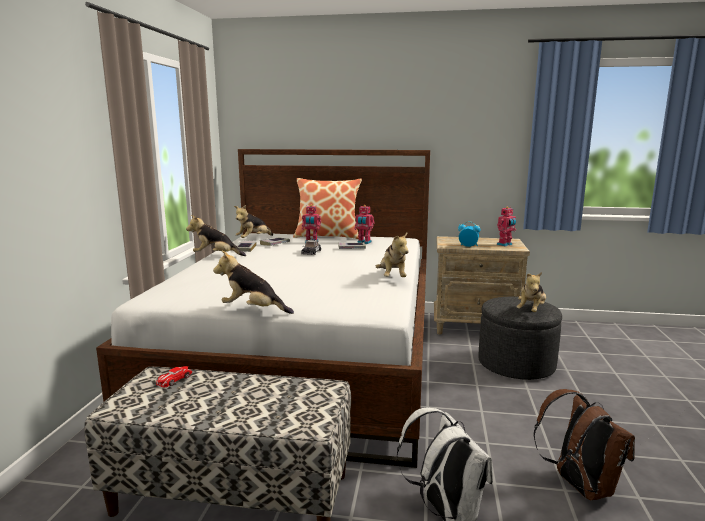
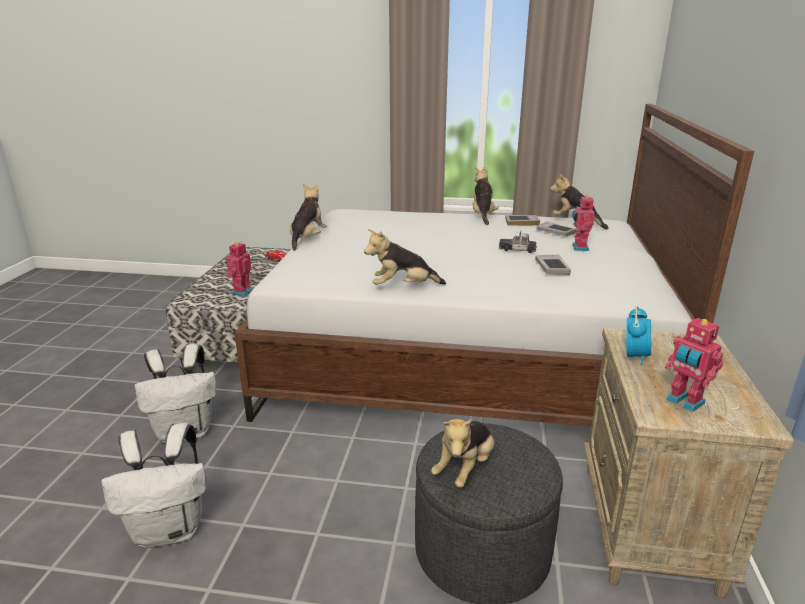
camera: 90 degrees right, 10 degrees up
(327, 236) = (629, 255): pillow -> none
(364, 242) = (599, 275): toy robot -> toy robot (241, 292)
(531, 310) = (465, 468): plush toy -> plush toy turned 90 degrees counterclockwise
(579, 486) = (170, 529): brown backpack -> white backpack

